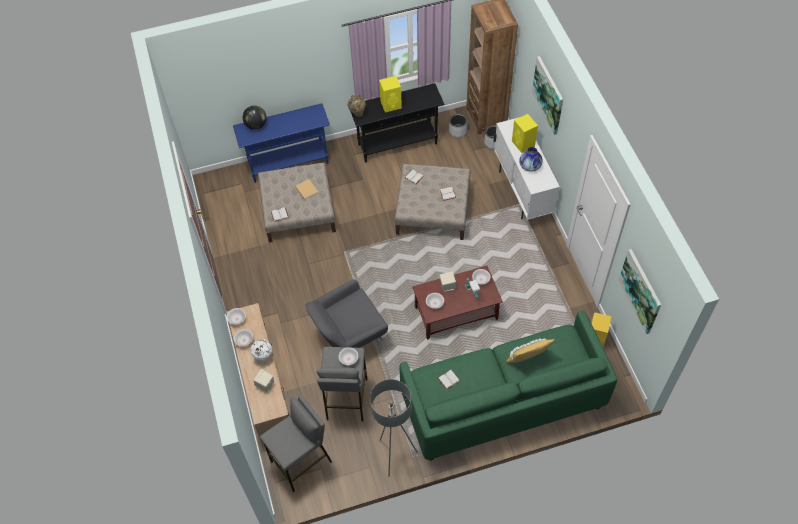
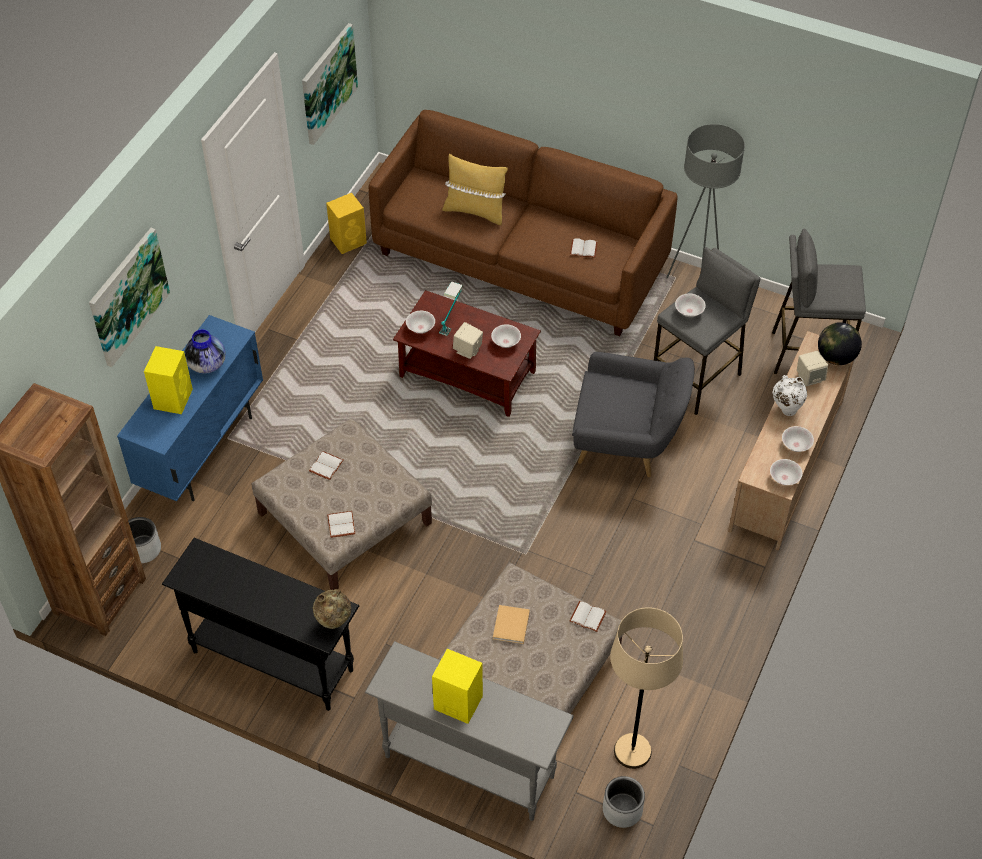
camera: 140 degrees left, 5 degrees down
(232, 211) = (632, 751): none -> beige floor lamp
(256, 125) = (509, 734): globe -> globe (836, 357)
(289, 164) = (469, 765): blue console table -> grey console table
(391, 104) = (267, 598): yellow speaker -> yellow speaker (457, 702)
(457, 131) = (165, 609): grey planter -> grey planter (622, 809)
(502, 401) = (521, 258): green sofa -> brown sofa
(522, 192) = (203, 451): white cabinet -> blue cabinet

